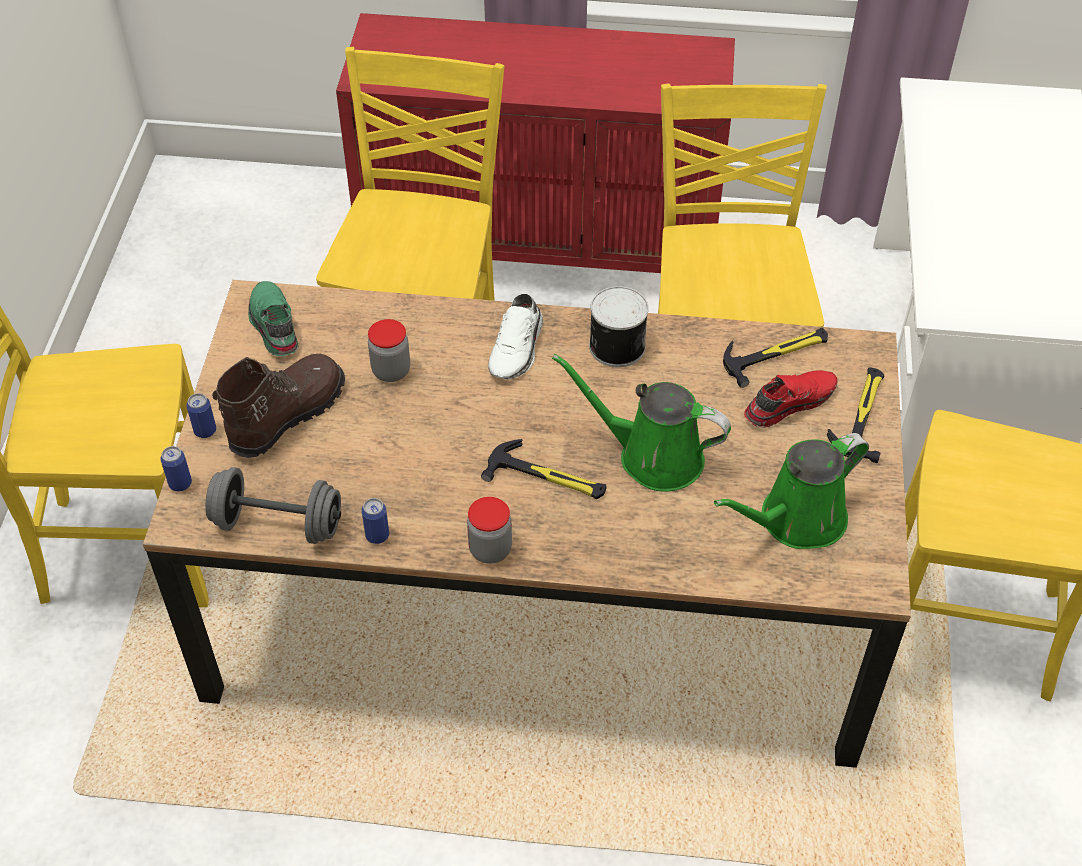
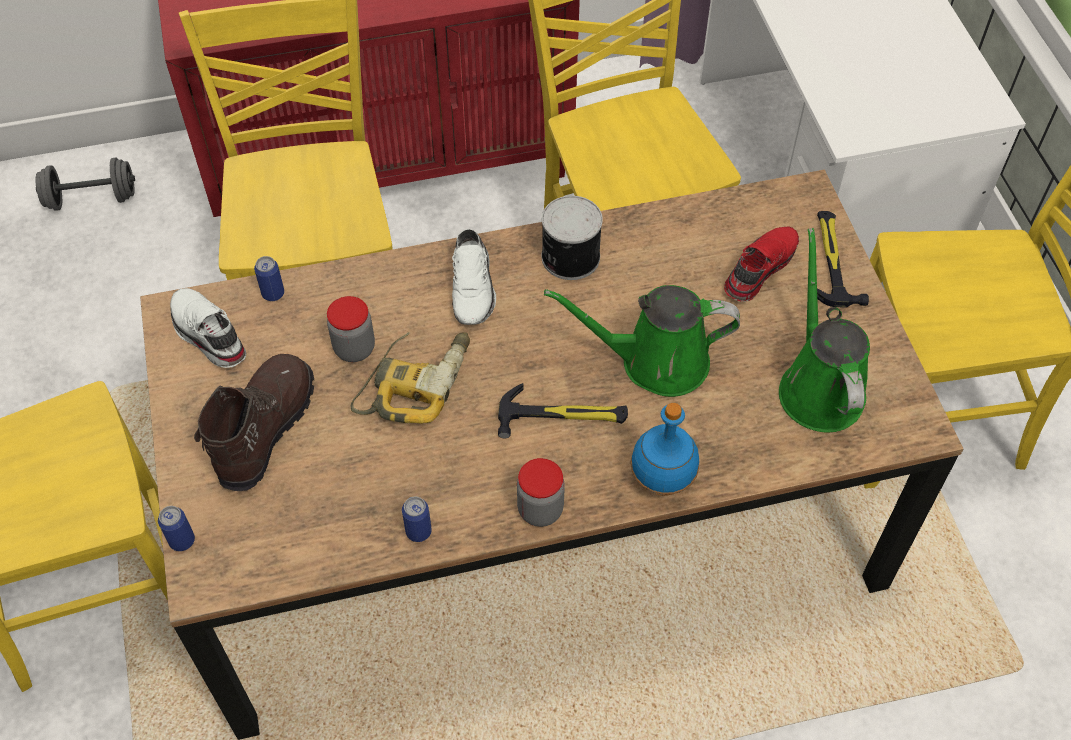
camera: 20 degrees left, 5 degrees up
(205, 431) = (184, 473): can -> can (273, 293)
(273, 326) = (207, 335): green shoe -> white shoe
(278, 524) = (308, 552): grey dumbbell -> grey dumbbell (92, 199)
(431, 412) = (415, 381): none -> power drill
(610, 557) = (661, 479): none -> blue bottle
(776, 354) = (725, 222): hammer -> none
(796, 520) = (818, 386): green watering can -> green watering can turned 135 degrees clockwise

